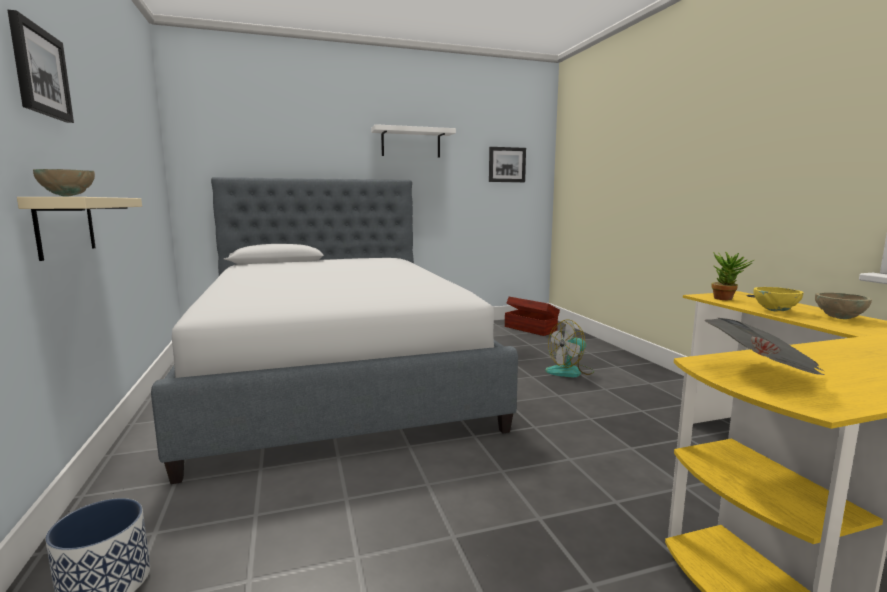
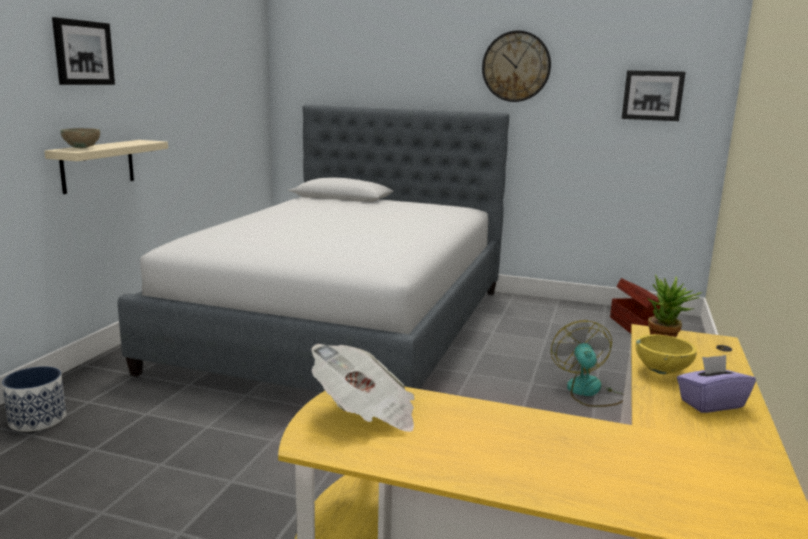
camera: 35 degrees right, 5 degrees up
(411, 143) = (516, 66): white shelf -> wall clock
(570, 371) = (588, 392): fan -> fan turned 75 degrees clockwise
(839, 318) = (710, 403): beige bowl -> purple tissue box

